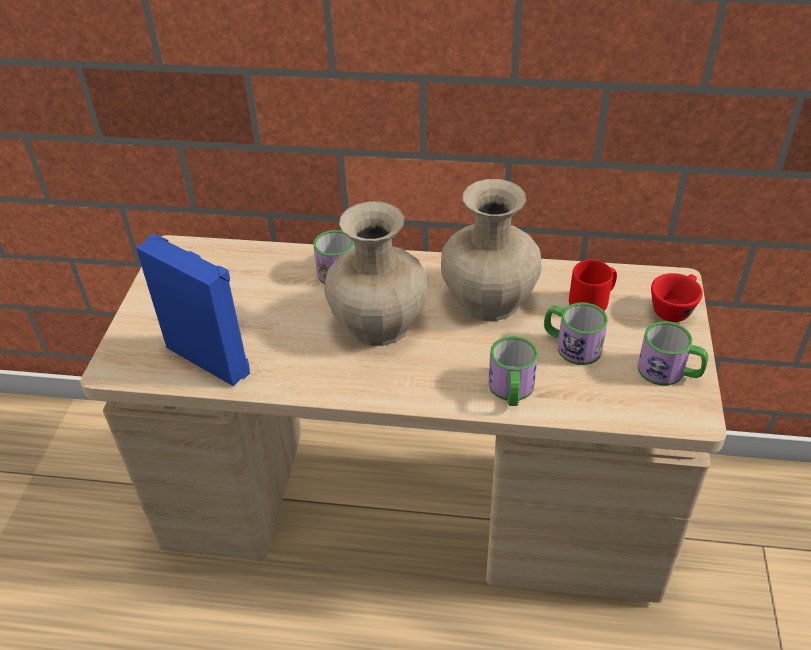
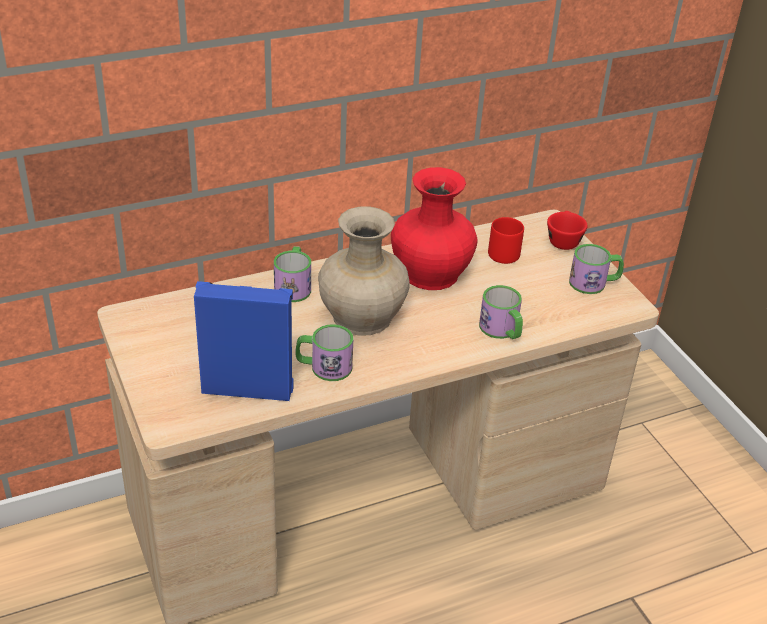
camera: 35 degrees left, 5 degrees down
(487, 298) = (429, 273): beige vase -> red vase
(571, 345) = (516, 287): mug -> mug (324, 367)

